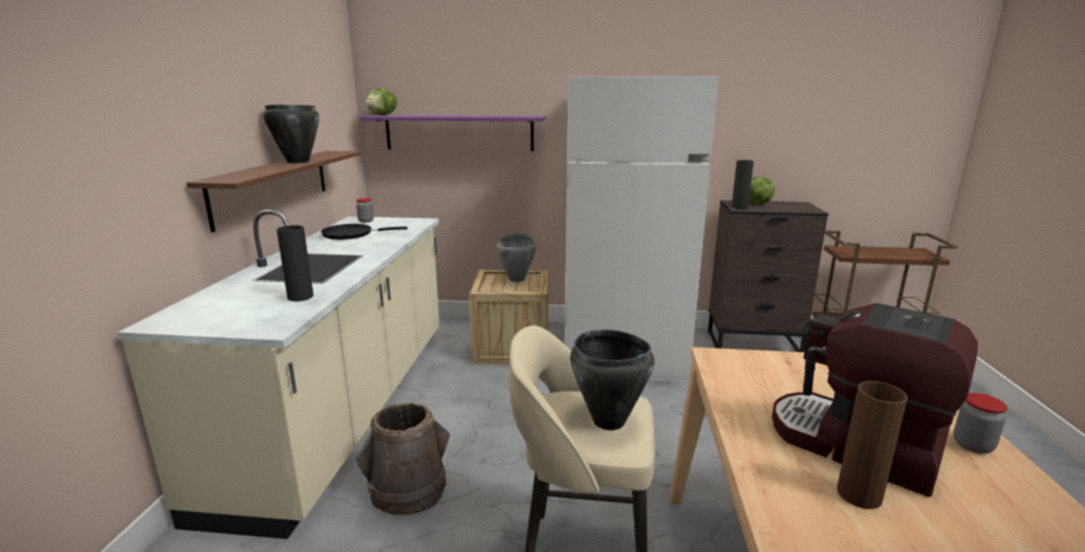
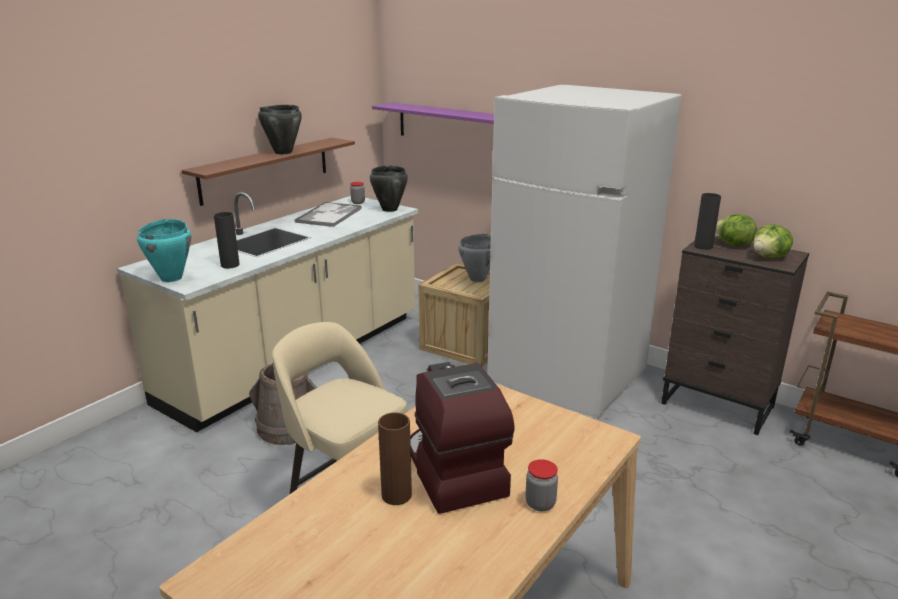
camera: 30 degrees right, 5 degrees up
(233, 326) = (172, 278): none -> turquoise cooking pot
(351, 234) = (329, 215): black frying pan -> tray
(382, 115) = (393, 105): lettuce -> lettuce (769, 257)
(609, 421) = (348, 407): black cooking pot -> black cooking pot (389, 209)

